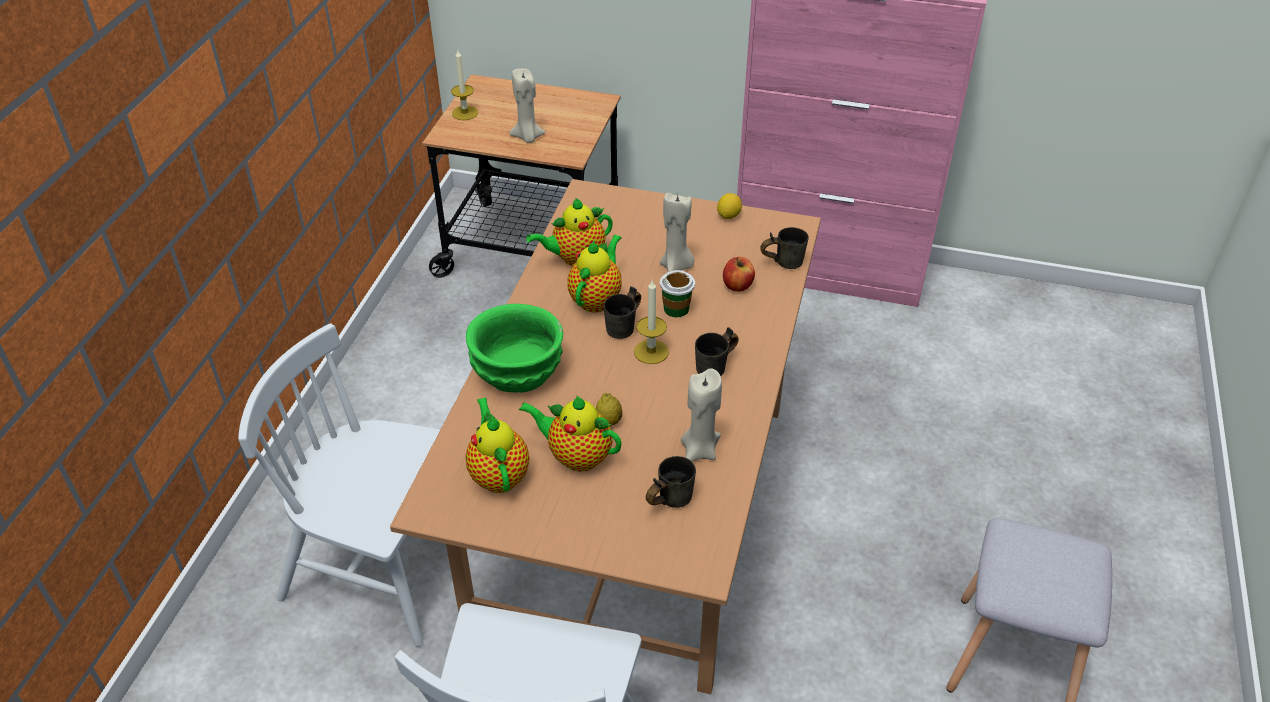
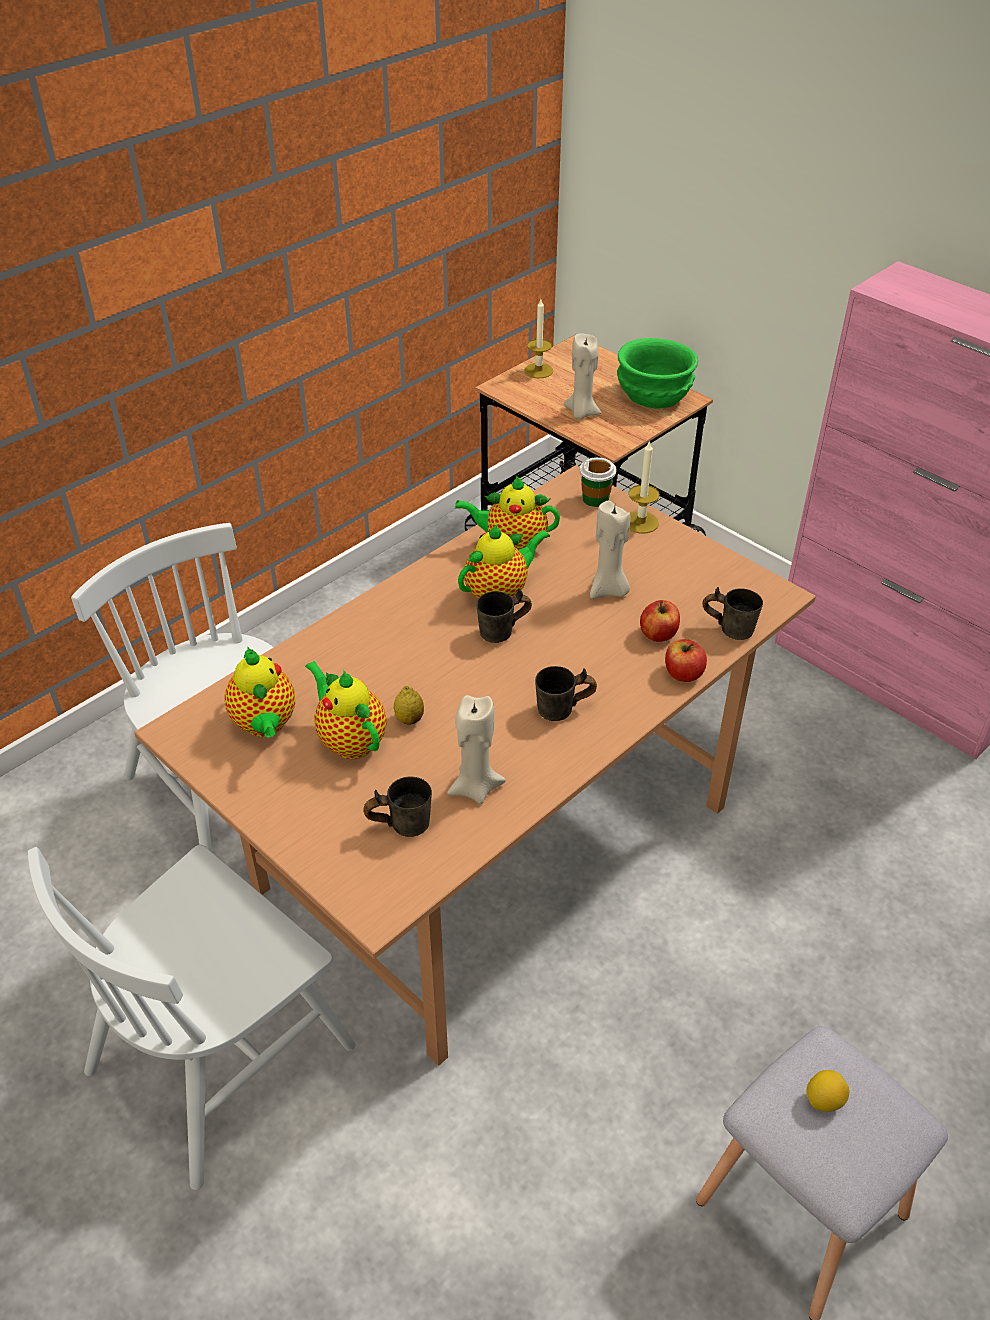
camera: 30 degrees right, 0 degrees up
(498, 474) = (265, 726): teapot -> teapot turned 150 degrees clockwise
(516, 371) = (362, 634): green bowl -> green bowl (652, 395)
(651, 351) = (509, 667): candle -> candle (641, 522)
(676, 309) = (572, 633): cup -> cup (595, 499)
(728, 216) = (710, 557): lemon -> lemon (824, 1100)
(777, 307) = (683, 674): none -> apple

